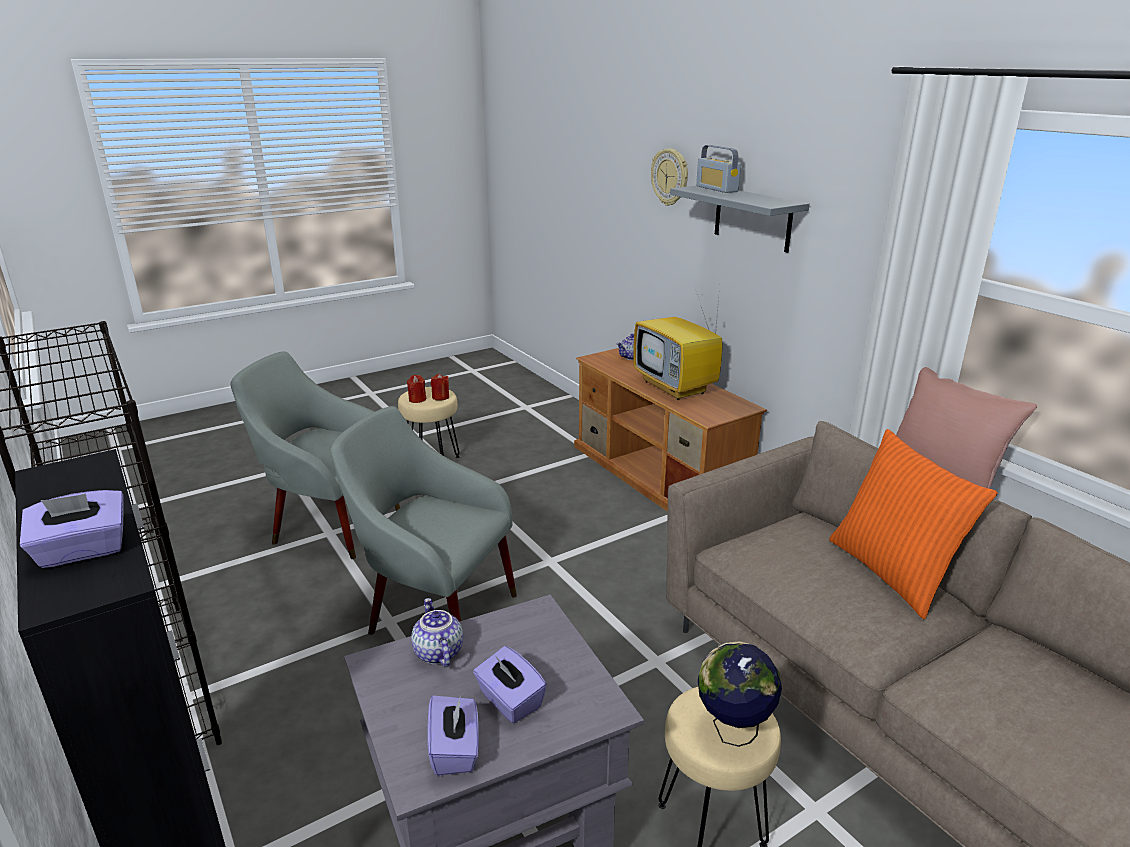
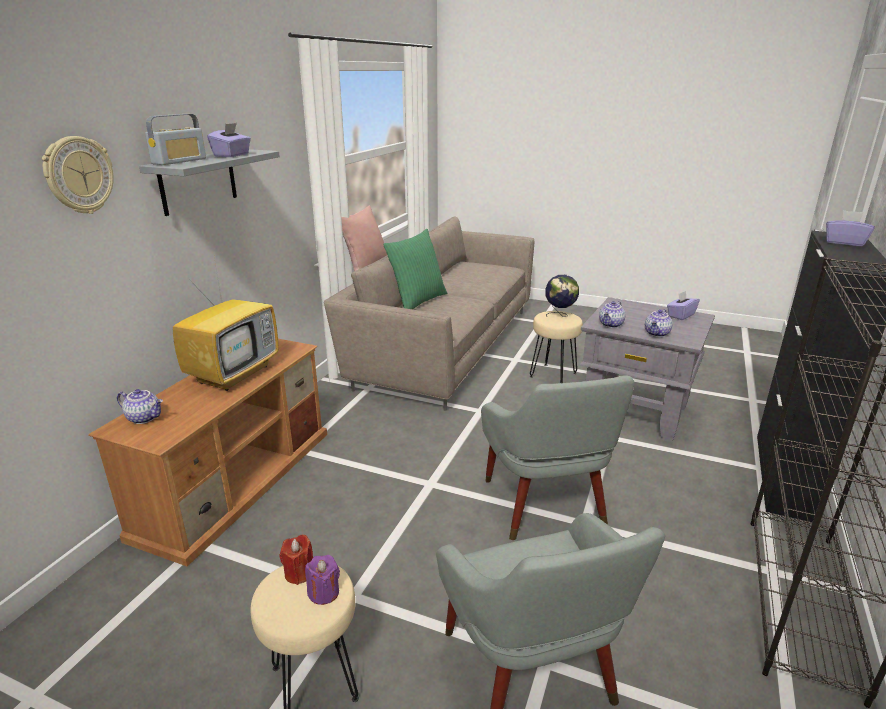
camera: 125 degrees left, 0 degrees up
(417, 399) = (324, 593): red candle -> purple candle
(509, 701) = (646, 315): purple tissue box -> purple tissue box (232, 155)
(520, 627) = (611, 325): none -> teapot
(892, 572) = (417, 301): orange pillow -> green pillow

